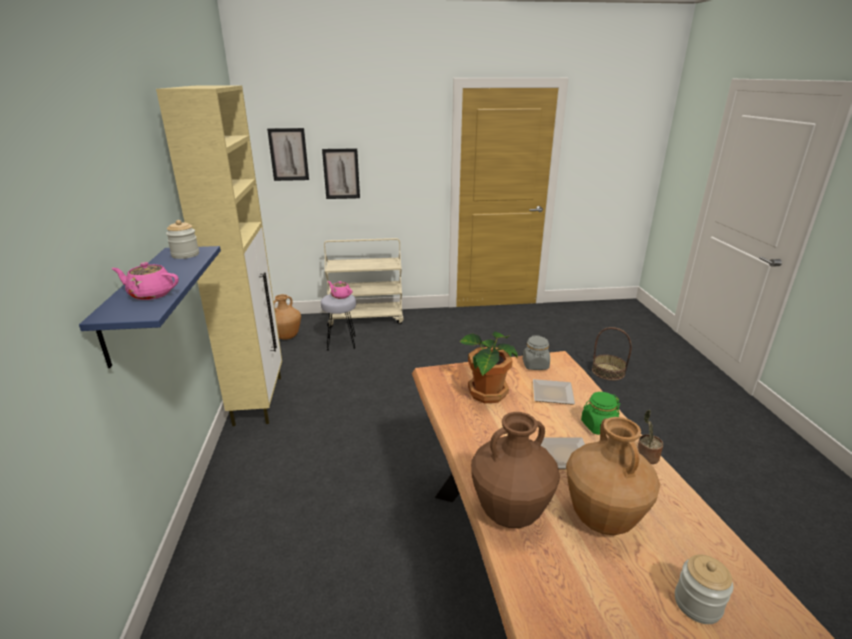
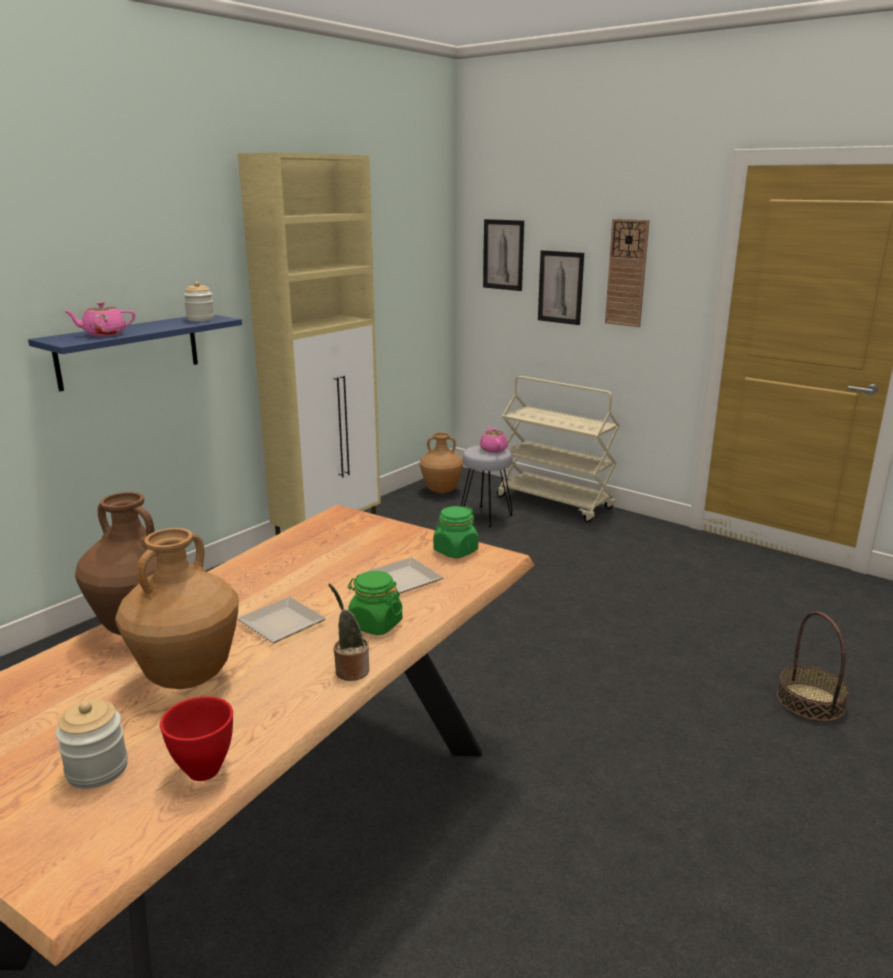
camera: 45 degrees right, 5 degrees down
(151, 294) = (104, 334): pink teapot -> pink teapot turned 75 degrees counterclockwise
(390, 159) = (627, 273): none -> wall clock
(486, 394) = (343, 549): potted plant -> none
(535, 365) = (455, 551): grey jar -> green jar
(726, 557) = (202, 771): none -> red bowl

